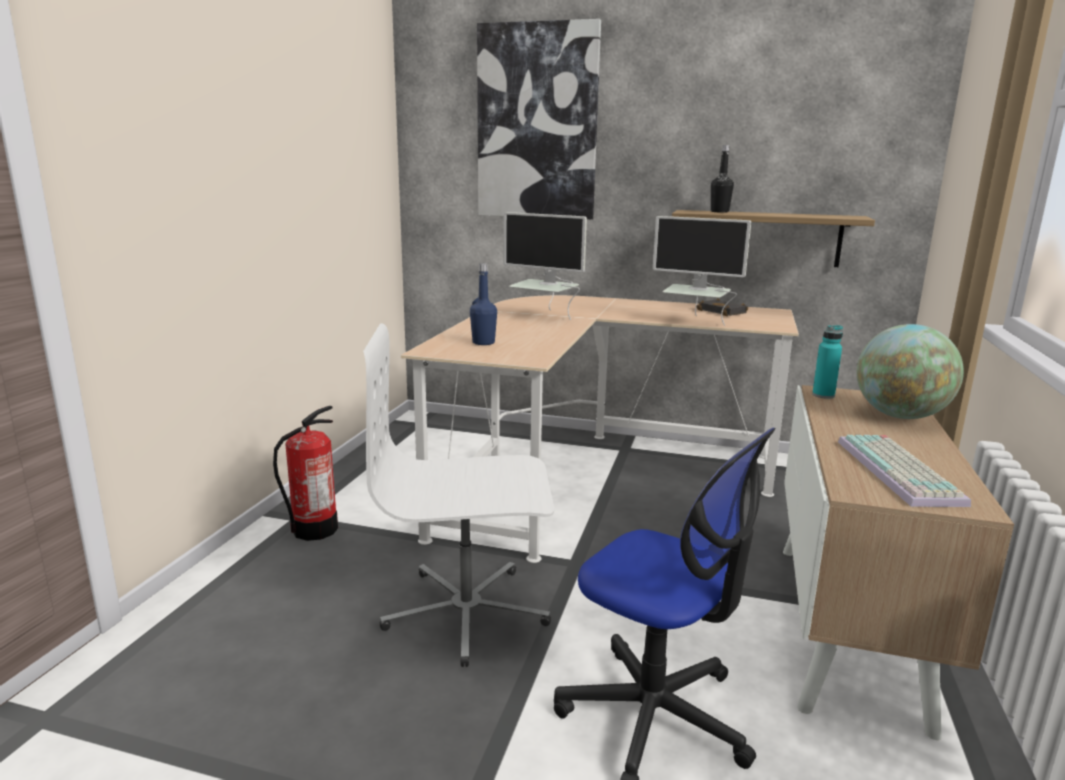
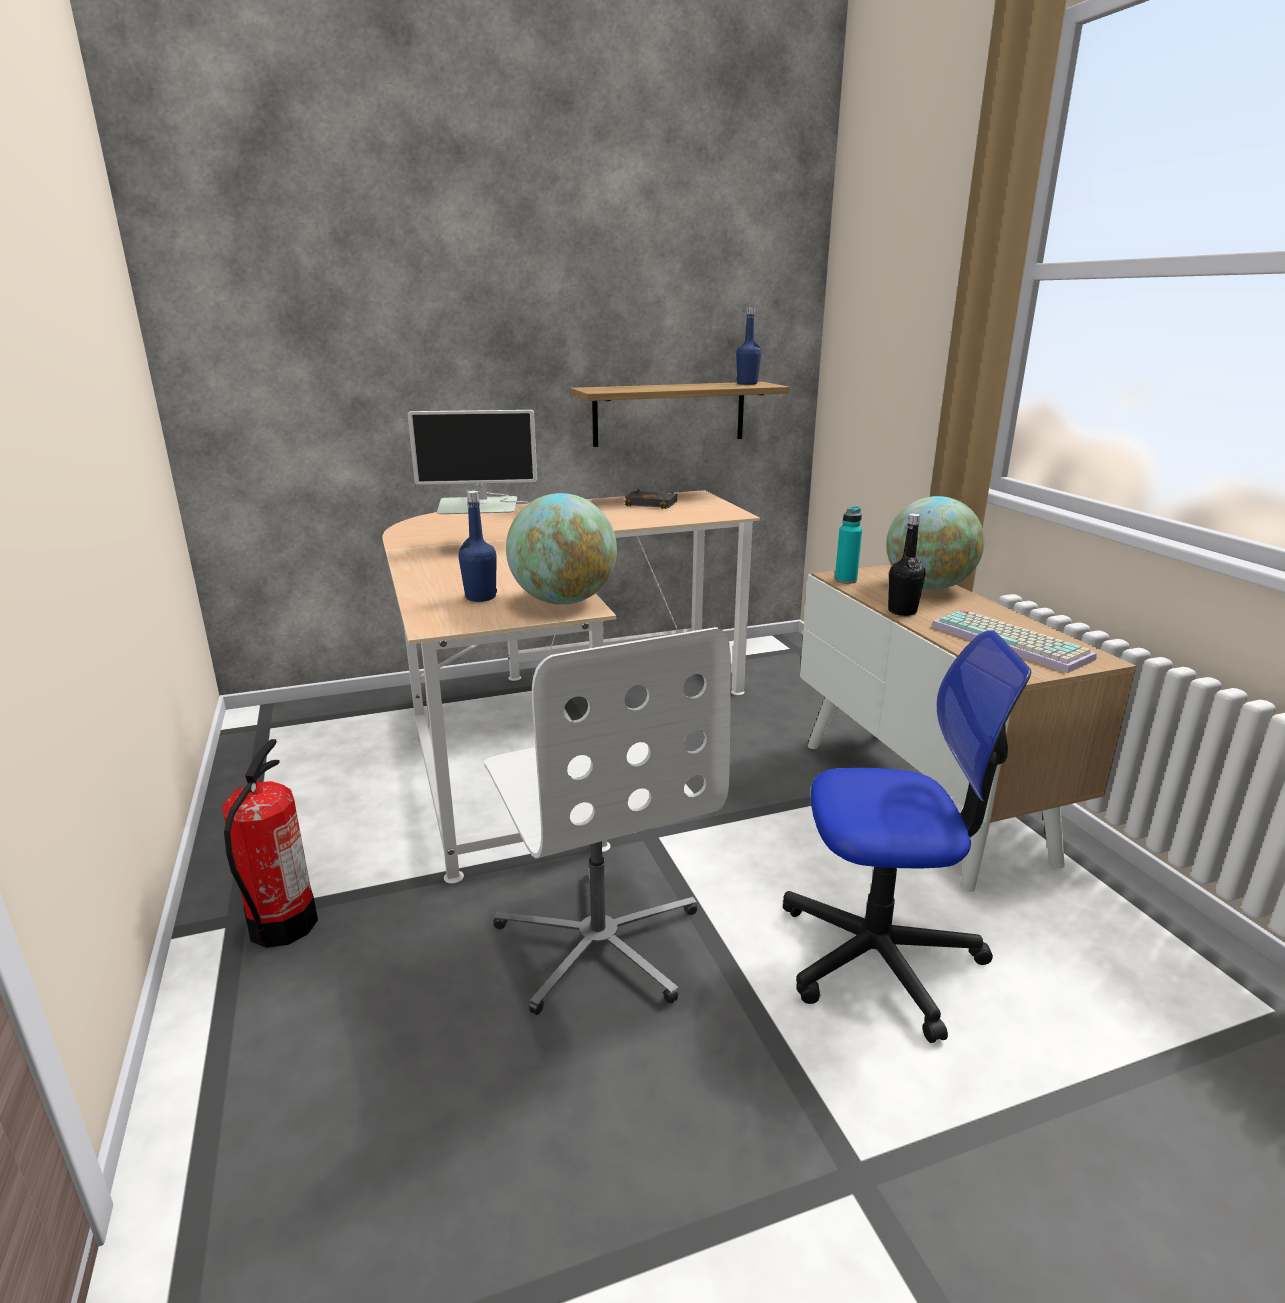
camera: 35 degrees left, 5 degrees up
(467, 612) = (600, 940): white office chair -> white office chair turned 75 degrees counterclockwise
(529, 354) = (563, 601): none -> globe
(537, 123) = (373, 278): picture -> none
(695, 322) = (650, 522): monitor -> none
(719, 212) = (626, 387): black bottle -> black bottle (902, 611)
(840, 216) = (747, 383): none -> blue bottle

